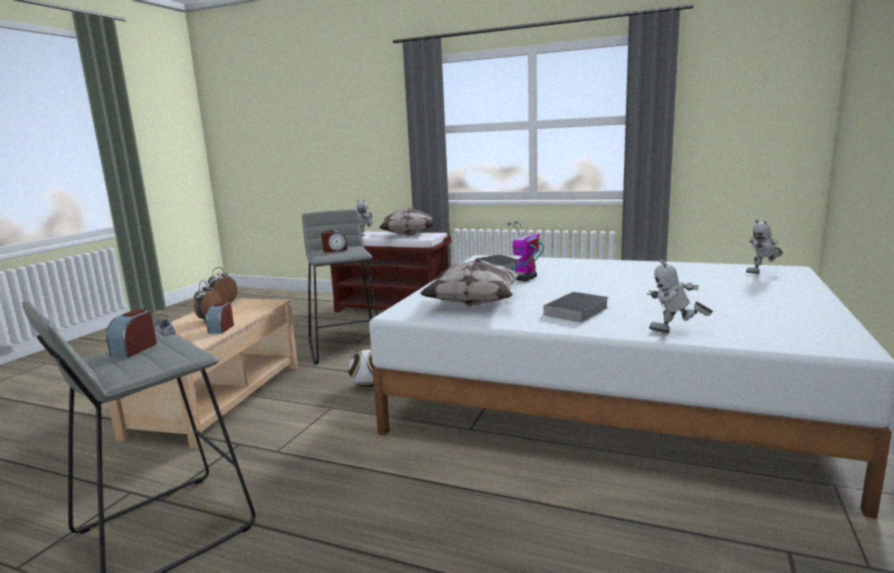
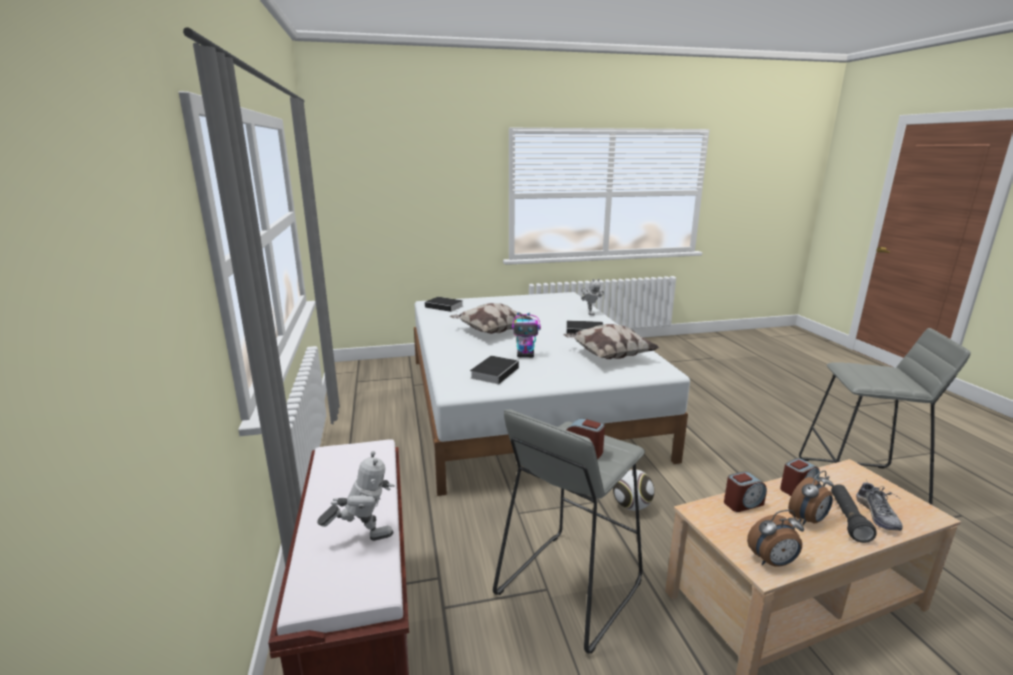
camera: 125 degrees left, 5 degrees up
(135, 349) = (886, 381): alarm clock -> alarm clock (743, 503)
(183, 328) = (847, 519): none -> black flashlight
(409, 234) = (343, 480): pillow -> pillow (490, 331)
(763, 273) = (445, 306): toy robot -> book

